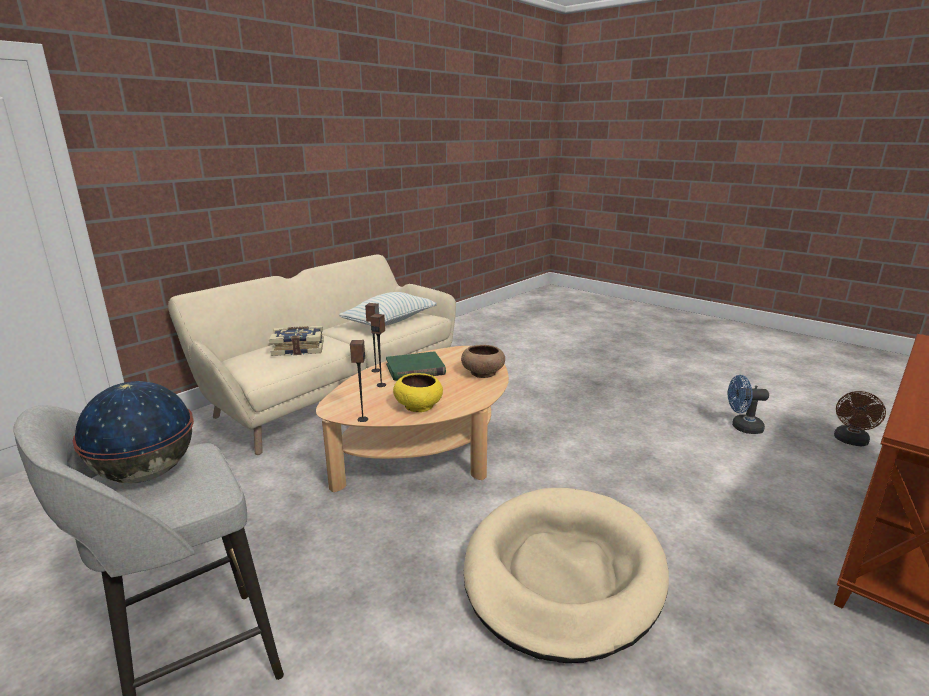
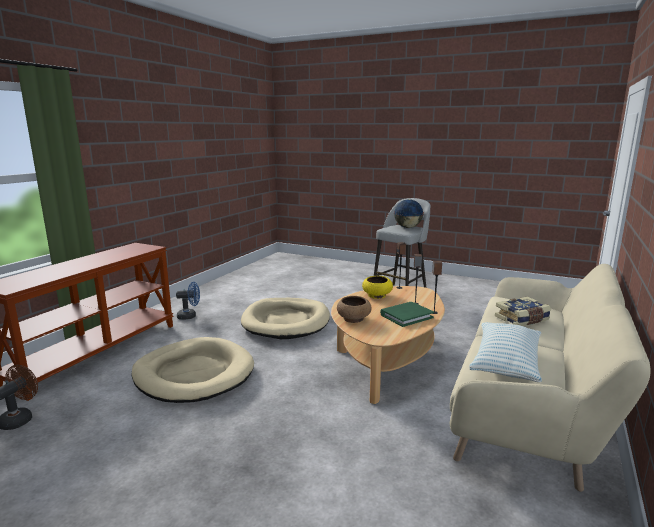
camera: 165 degrees right, 5 degrees down
(692, 468) = (194, 374): none -> beige dog bed
(742, 427) = (113, 420): blue fan -> blue fan (190, 316)

